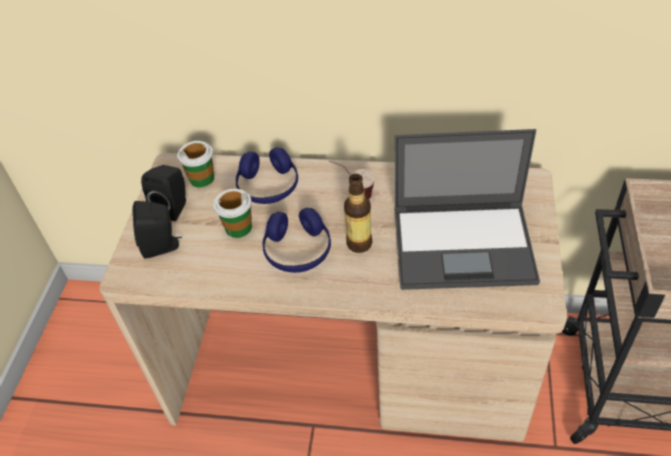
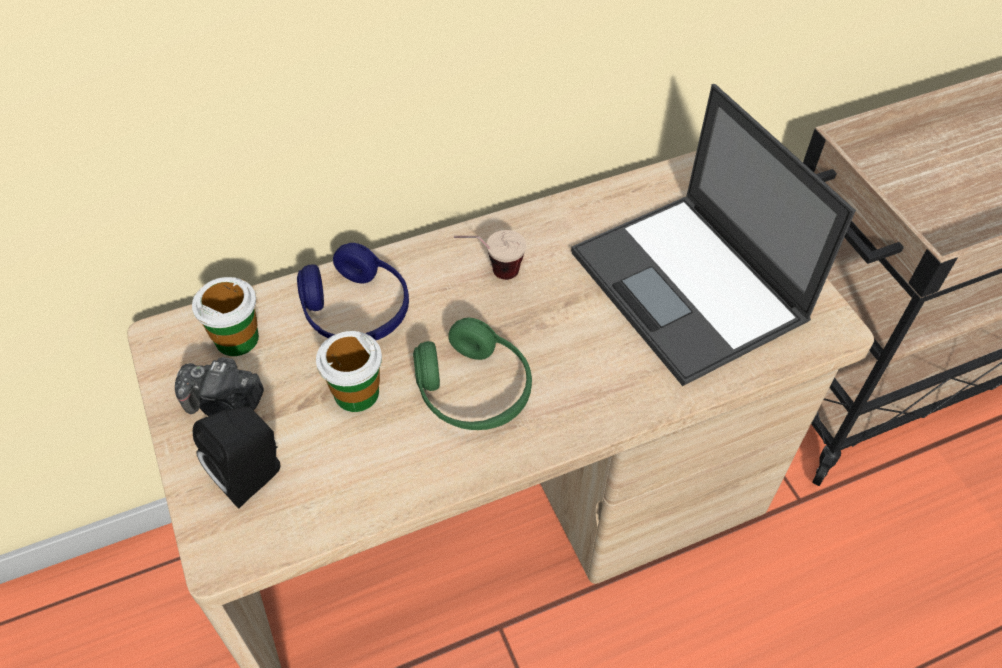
camera: 35 degrees left, 5 degrees up
(174, 207) = (224, 404): black speaker -> camera
(298, 250) = (473, 390): blue headphones -> green headphones
(359, 244) = (552, 343): bottle -> none
(465, 245) = (689, 288): laptop -> laptop turned 90 degrees clockwise

